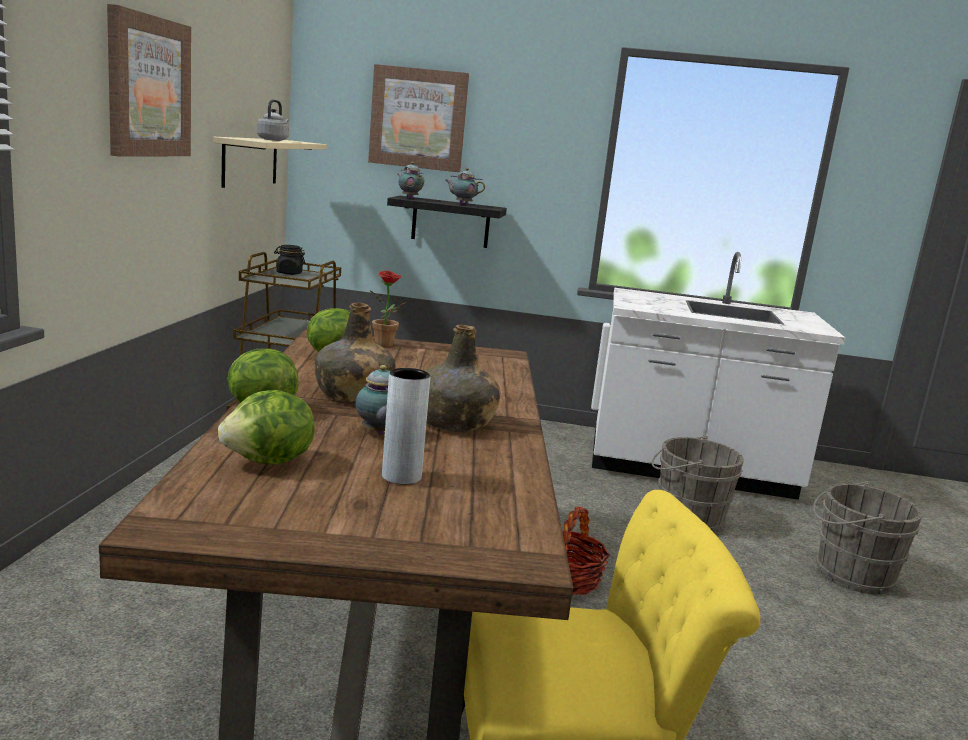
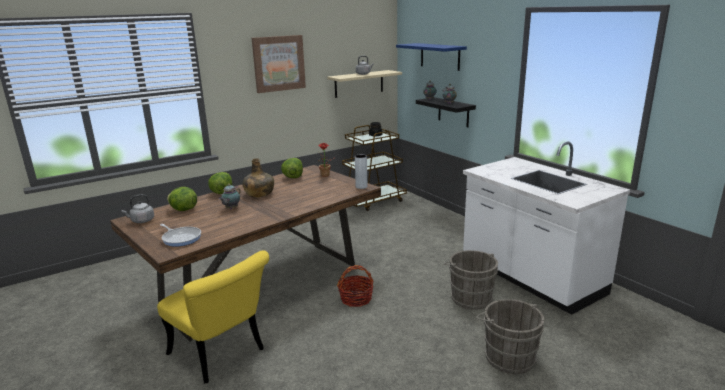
camera: 50 degrees right, 5 degrees up
(226, 516) = (141, 221): none -> grey kettle
(401, 476) = (201, 223): grey vase -> grey vase (361, 187)
(418, 119) = (440, 56): picture -> blue shelf
(454, 422) = (262, 210): green bottle -> none
(456, 520) = (181, 238): none -> frying pan

